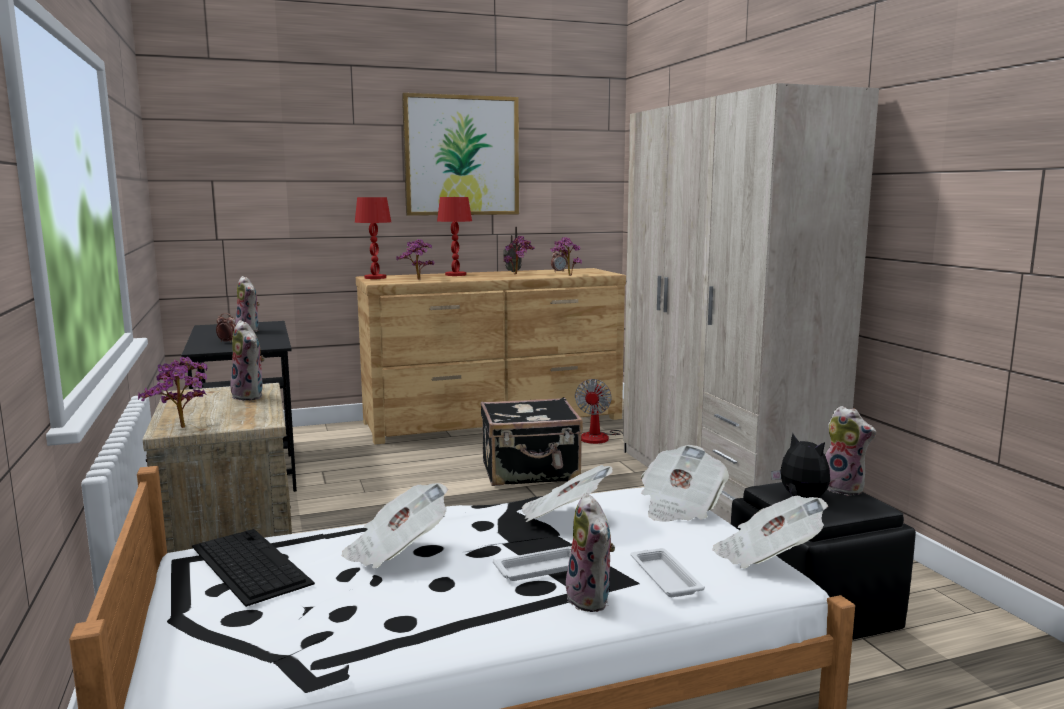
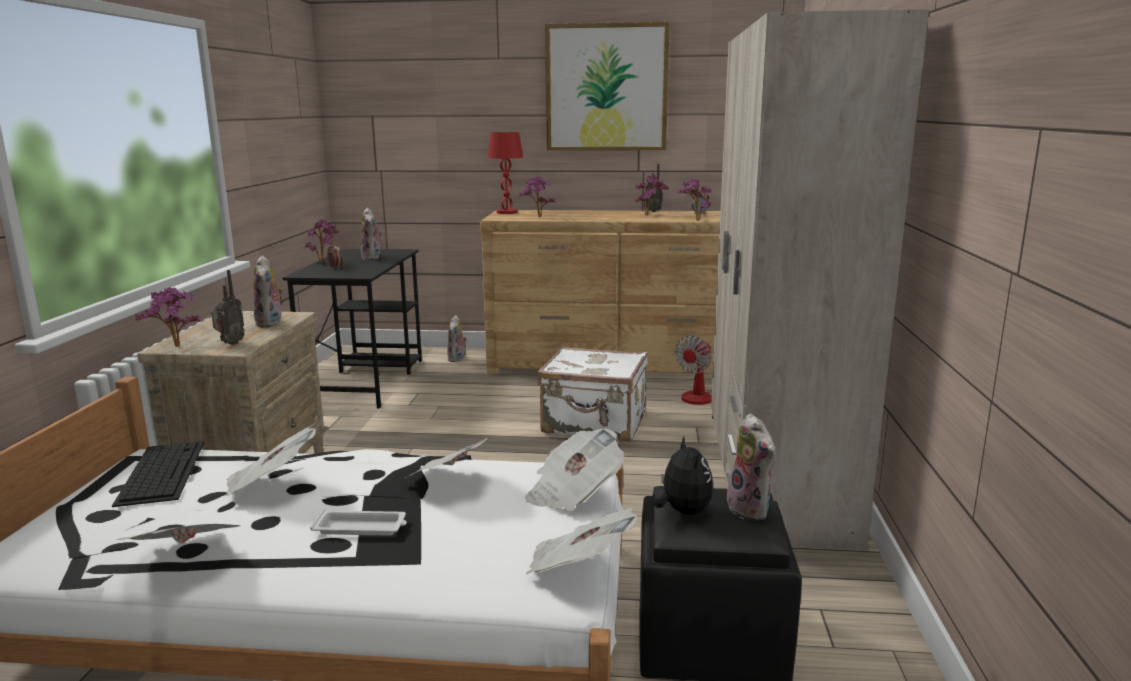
camera: 25 degrees right, 5 degrees up
(201, 338) = (324, 262): none -> potted plant
(243, 418) = (230, 344): none -> radio
(413, 630) = (188, 558): none -> newspaper
(455, 275) = (587, 213): red table lamp -> none
(531, 472) = (594, 424): black suitcase -> white suitcase
(592, 599) = (358, 568): plush toy -> plush toy (457, 359)
(664, 577) = (450, 563): white tray -> none

